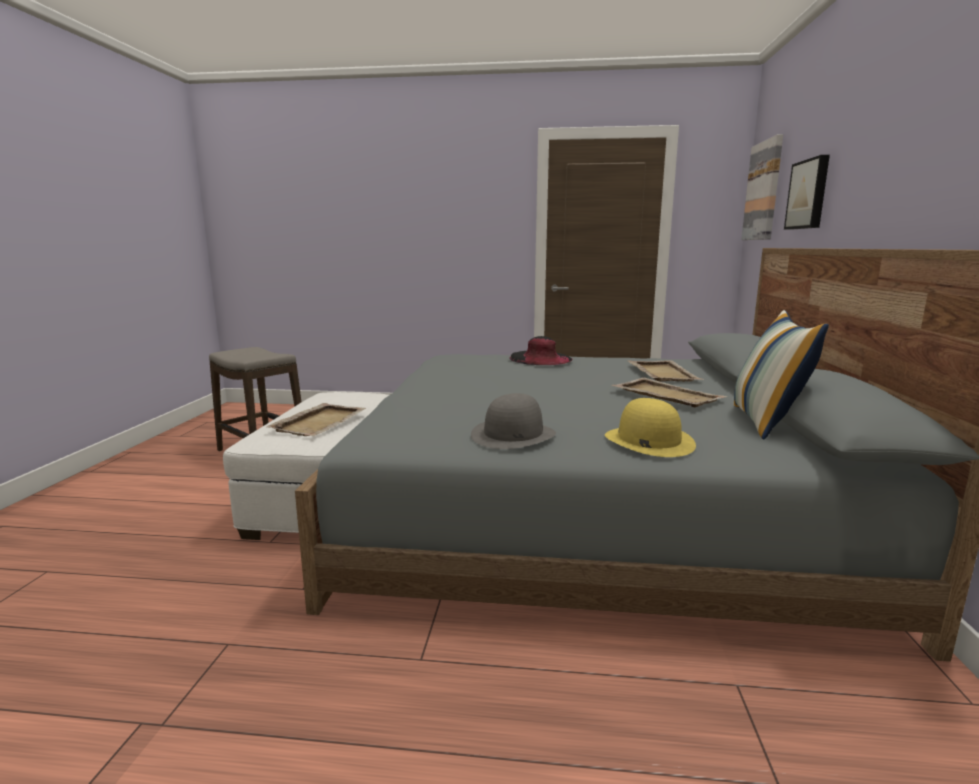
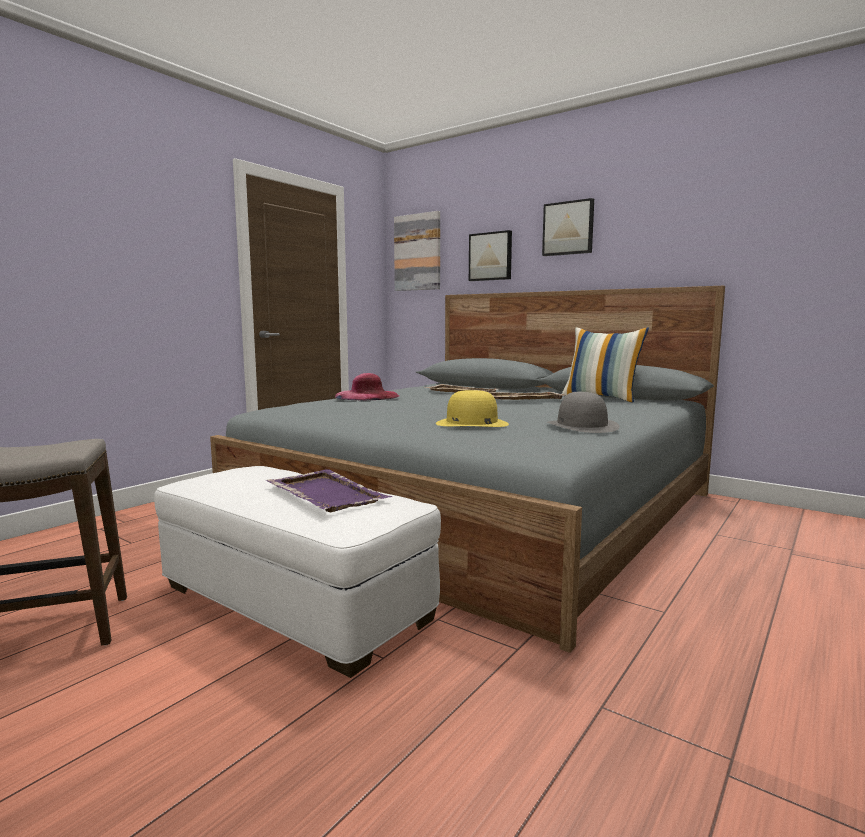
camera: 60 degrees left, 5 degrees down
(320, 422) = (326, 493): beige tray -> purple tray
(540, 358) = (367, 396): black hat -> pink hat
(648, 441) = (620, 412): yellow hat -> yellow hat (471, 423)
(878, 144) = (568, 228): none -> picture

